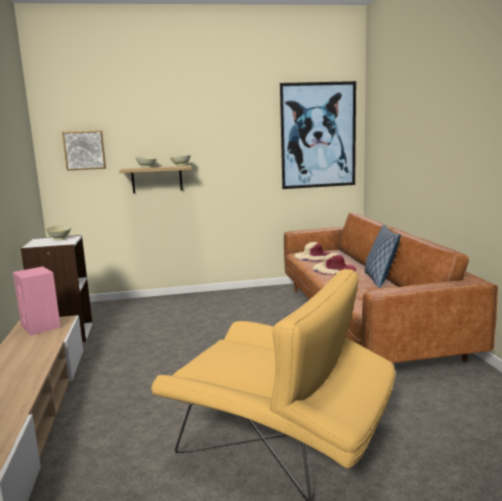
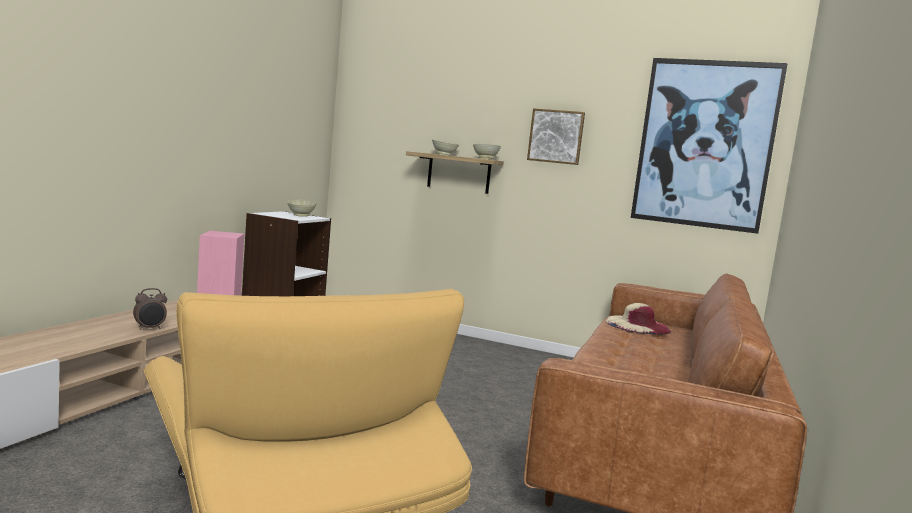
camera: 30 degrees right, 5 degrees down
(40, 365) = (150, 328): none -> alarm clock
(84, 150) = (384, 124): picture -> picture (556, 136)
(334, 268) = (634, 344): beige hat -> none
(379, 280) = (679, 376): pillow -> none

